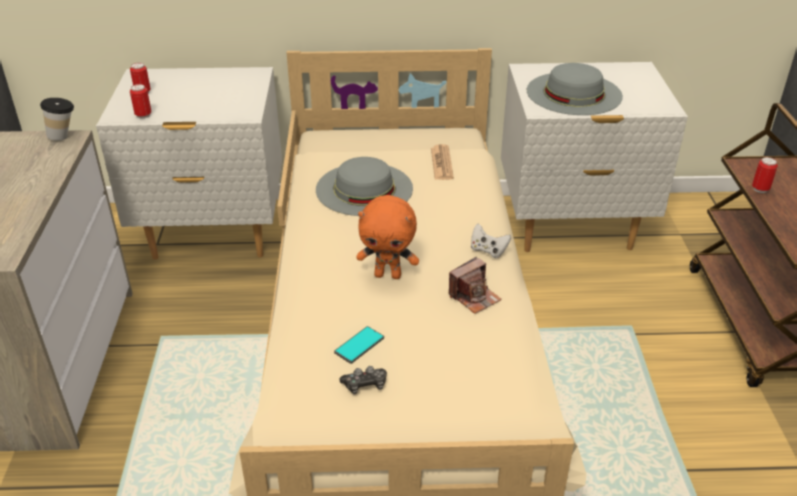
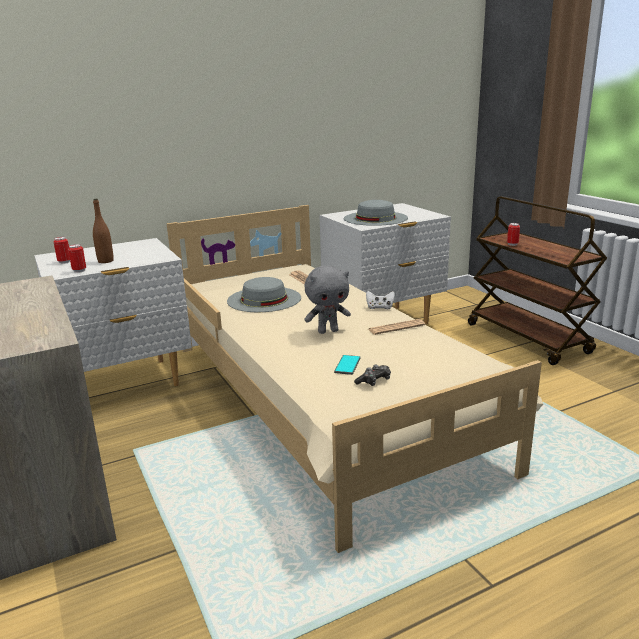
camera: 25 degrees left, 15 degrees down
(64, 136) = (32, 281): cup -> none
(182, 103) = (105, 261): none -> brown bottle
(388, 275) = (328, 331): orange plush toy -> grey plush toy
(474, 297) = (396, 327): camera -> newspaper

